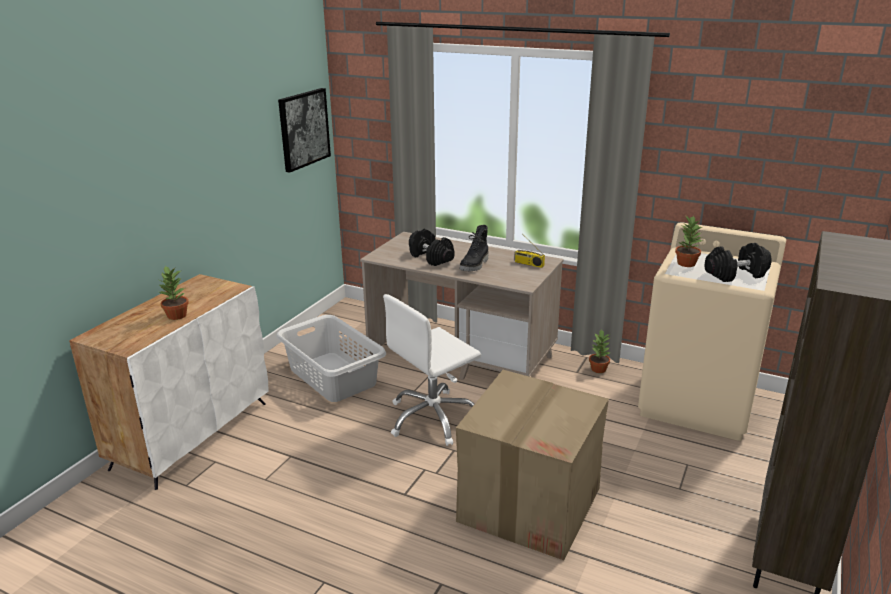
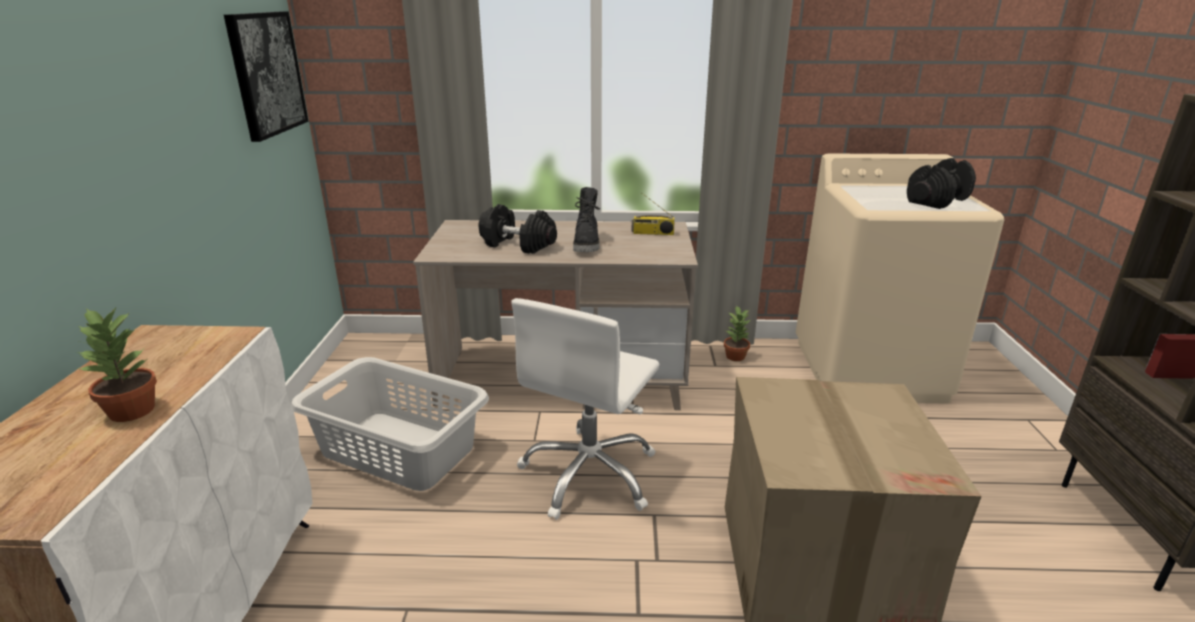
camera: 25 degrees left, 0 degrees up
(686, 263) = (871, 197): potted plant -> none

